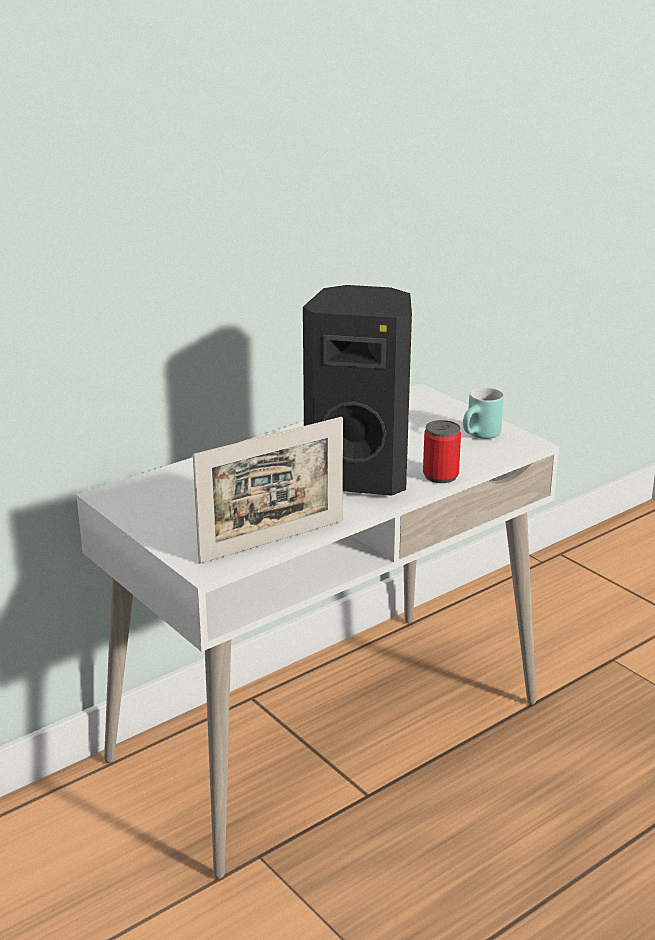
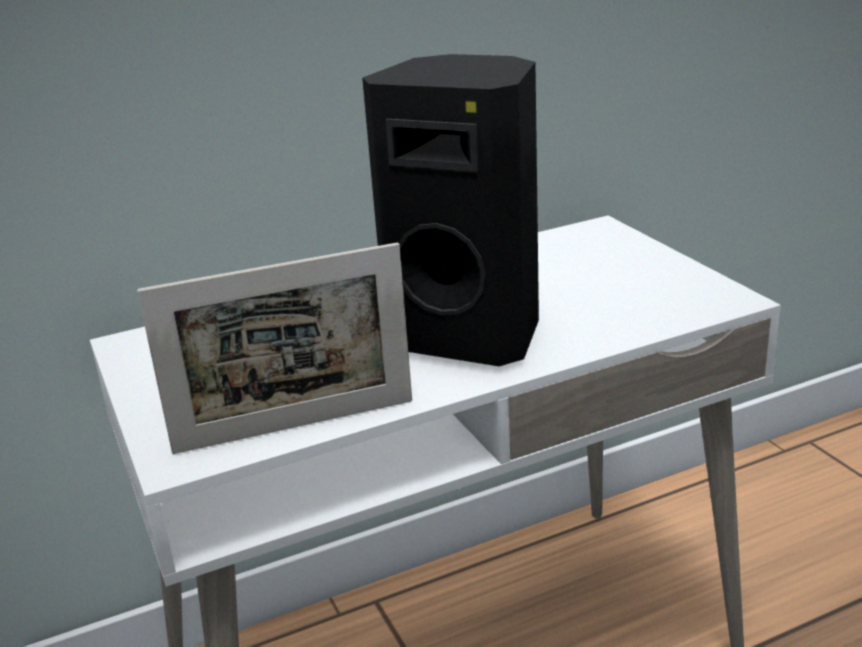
camera: 15 degrees right, 0 degrees up
(440, 476) = (586, 340): can -> none
(481, 437) = (666, 287): turquoise mug -> none

